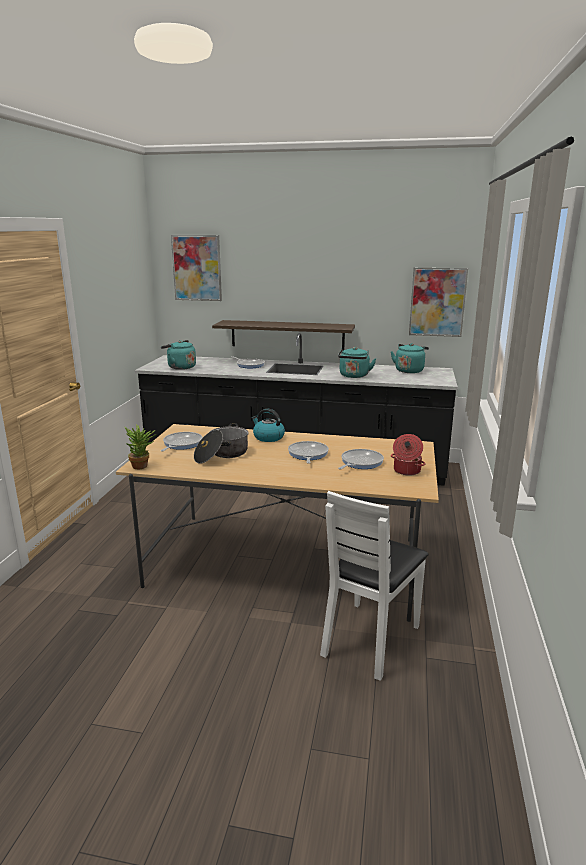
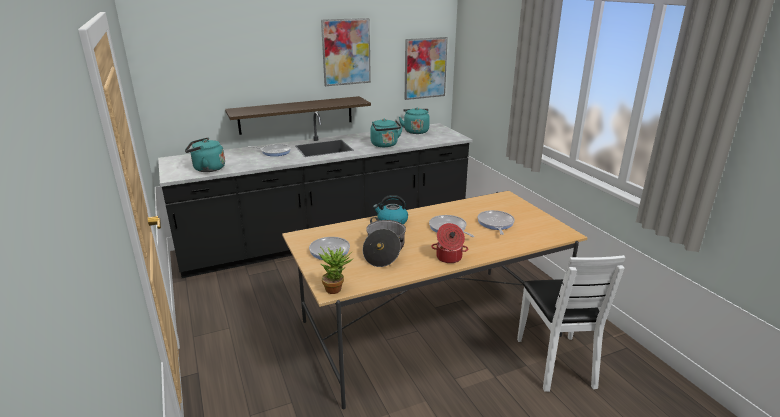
camera: 35 degrees left, 5 degrees up
(197, 268) = (188, 54): picture -> picture (346, 52)
(406, 471) = (533, 220): cooking pot -> cooking pot (449, 258)

